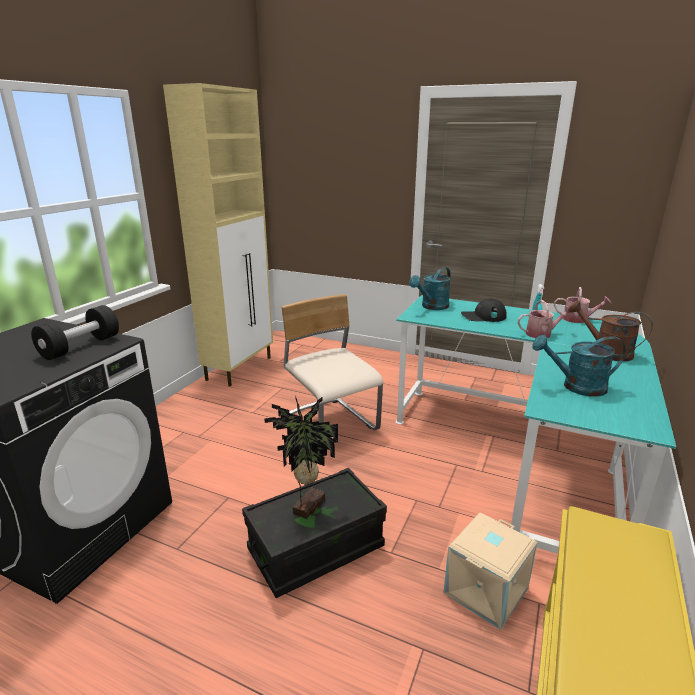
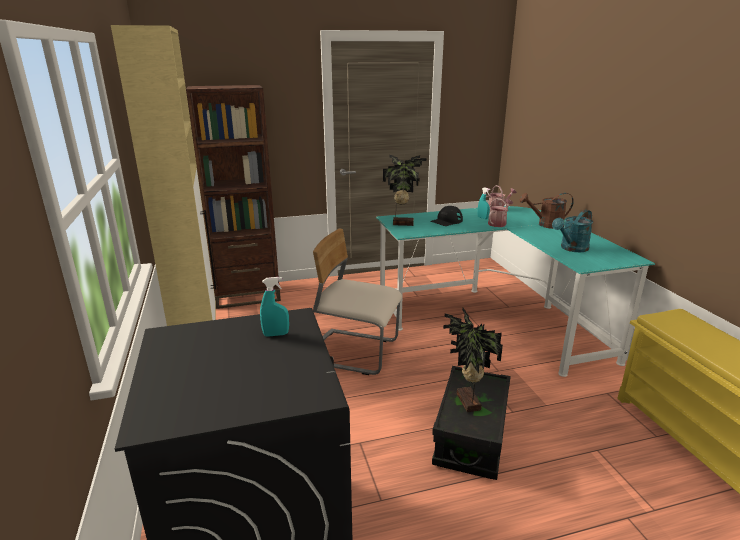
camera: 40 degrees left, 0 degrees up
(80, 347) = (276, 334): black dumbbell -> turquoise spray bottle
(318, 347) = (247, 295): none -> brown bookcase
(432, 307) = (402, 223): turquoise watering can -> potted plant
(487, 591) = (581, 402): beige storage box -> none

